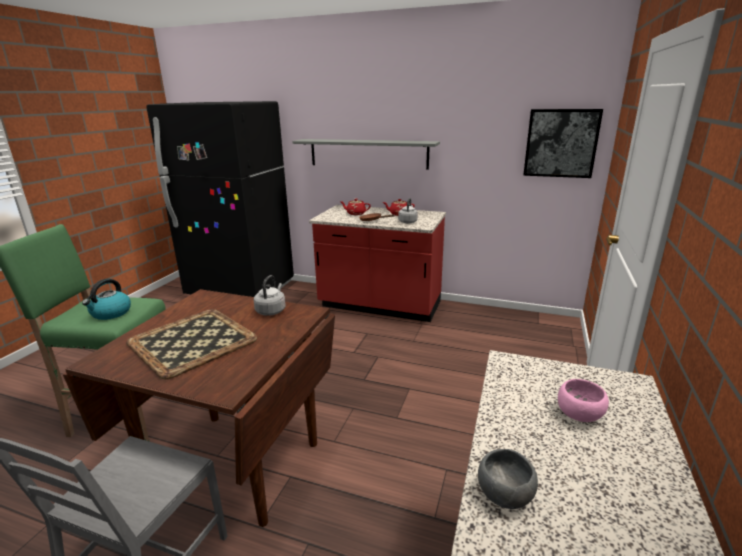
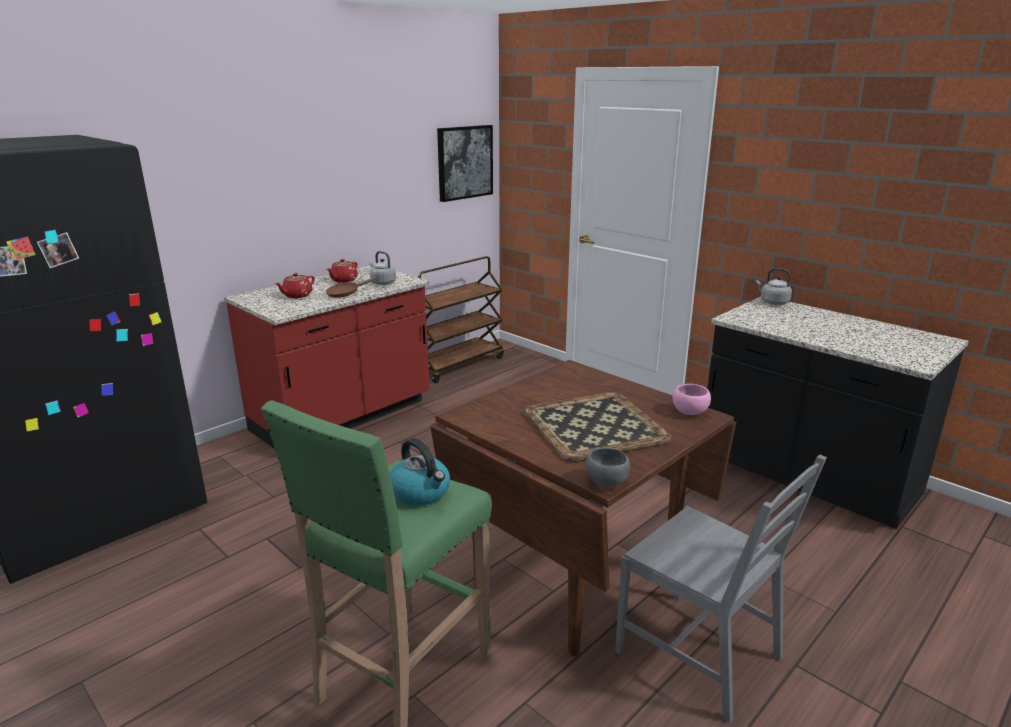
camera: 65 degrees left, 0 degrees up
(271, 310) = (550, 383): grey kettle -> grey kettle (772, 302)
(368, 153) = (263, 206): grey shelf -> none
(503, 316) = (458, 364): none -> brown cart
(503, 495) = (859, 348): grey bowl -> grey bowl (606, 482)
(580, 415) = (796, 318): pink bowl -> pink bowl (690, 411)

